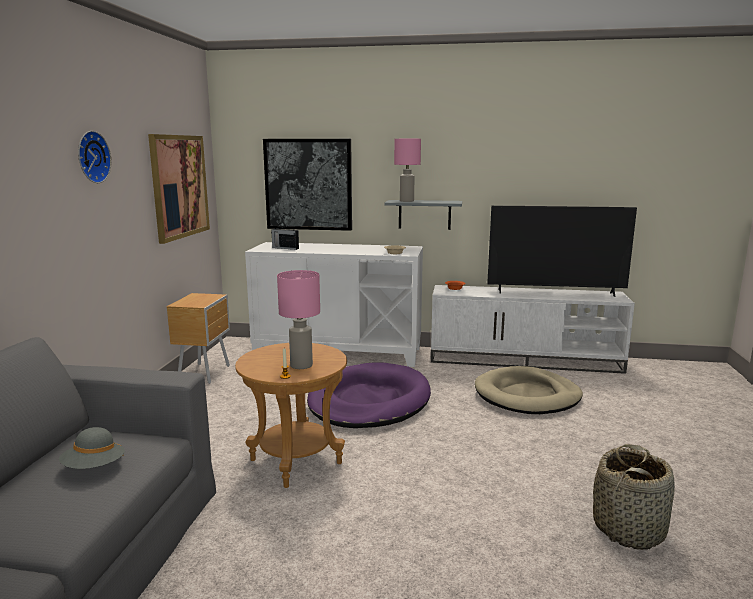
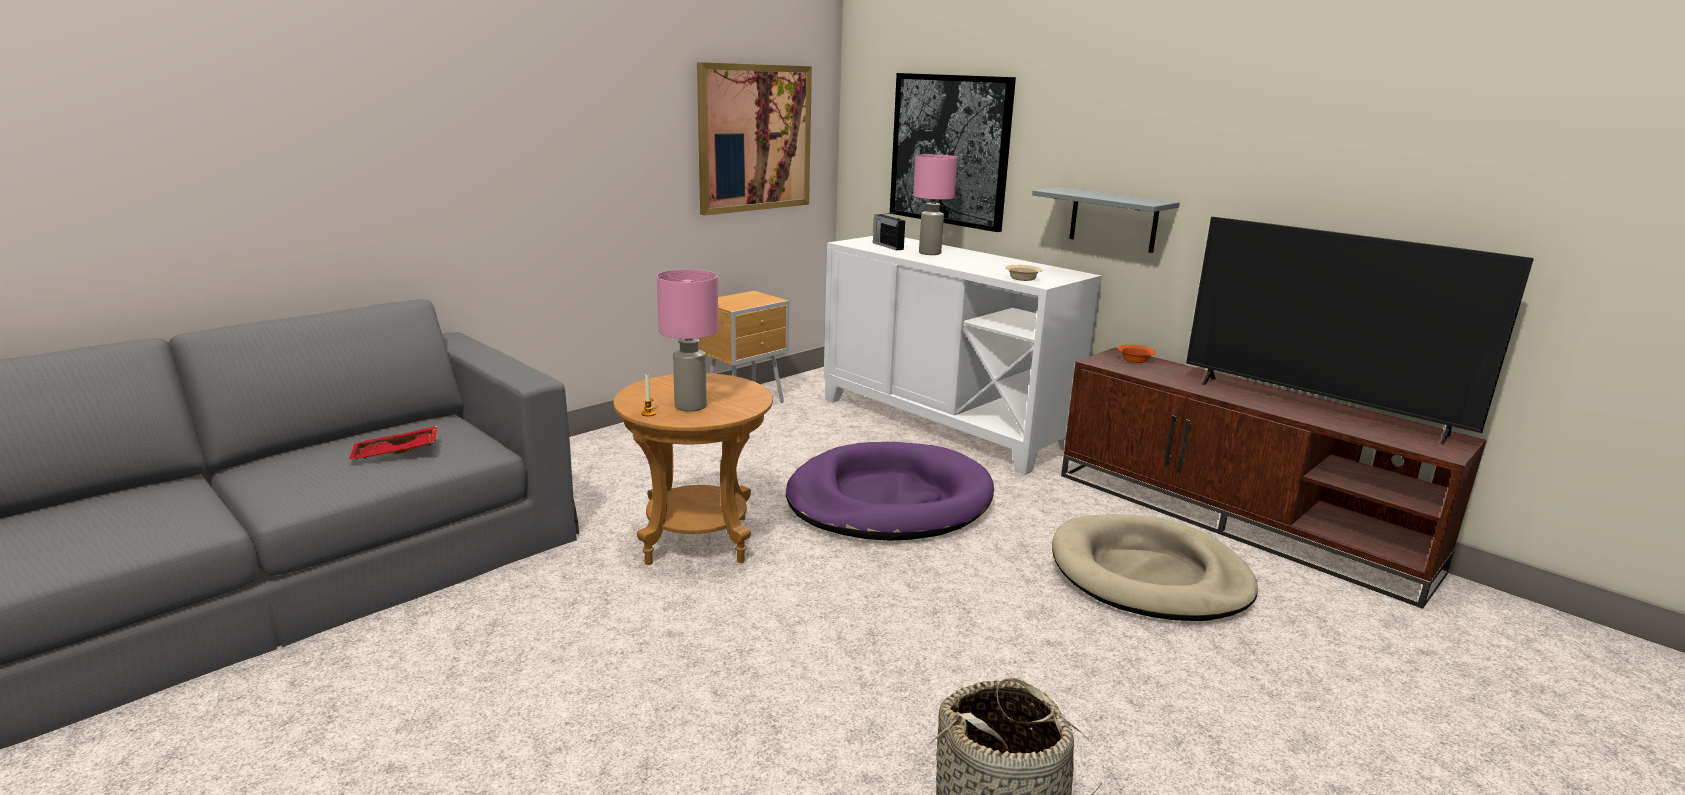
camera: 35 degrees right, 5 degrees up
(91, 157) = (583, 91): wall clock -> none
(94, 468) = (395, 454): grey hat -> red tray
(406, 201) = (1075, 192): pink table lamp -> pink table lamp (929, 253)
(525, 359) = (1238, 520): white tv stand -> brown tv stand

